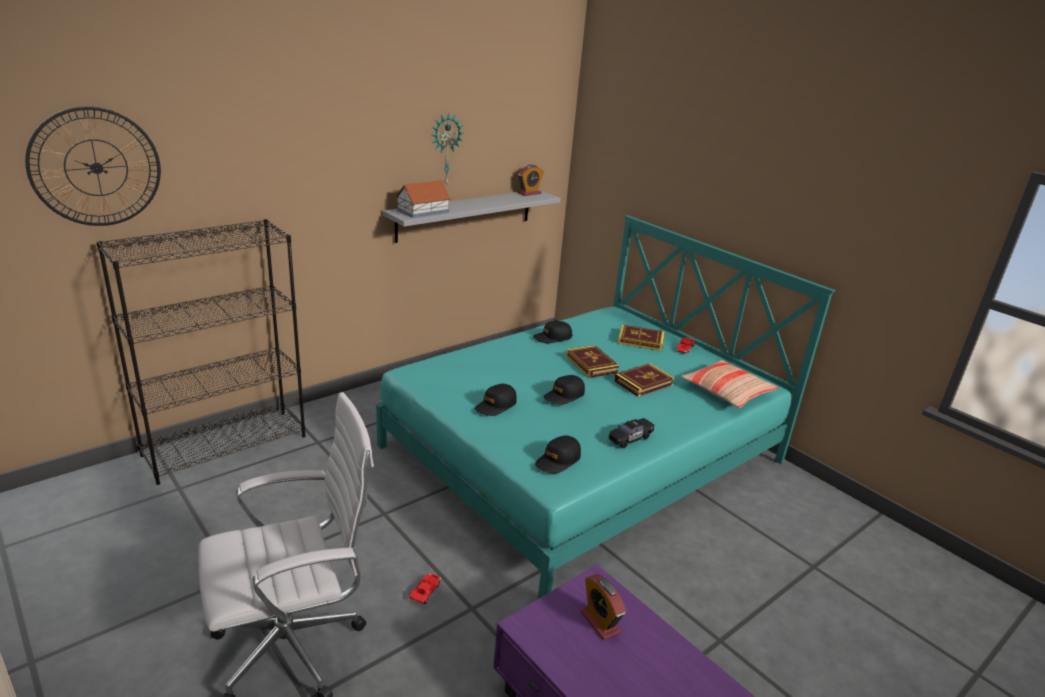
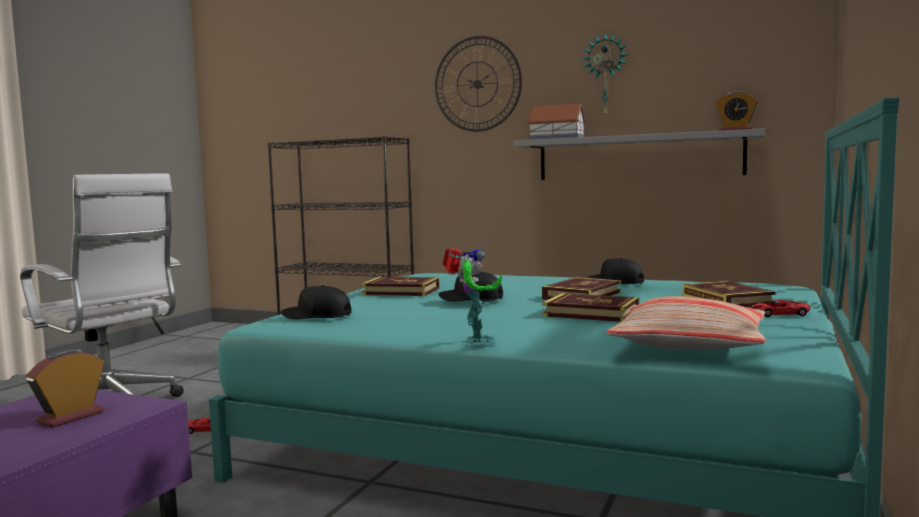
camera: 65 degrees right, 20 degrees down
(96, 167) = (307, 92): wall clock -> wall clock (477, 84)
(495, 406) = (401, 291): black cap -> book
(630, 438) = (417, 326): black toy car -> none
(680, 435) = (475, 341): none -> toy robot

